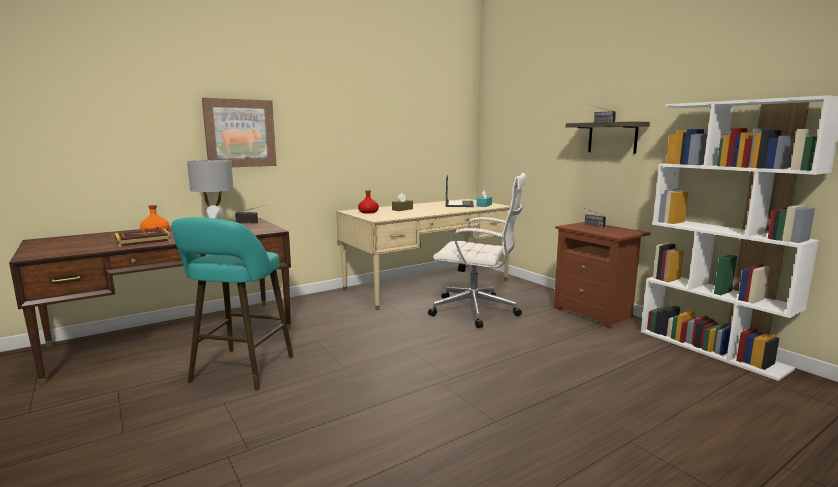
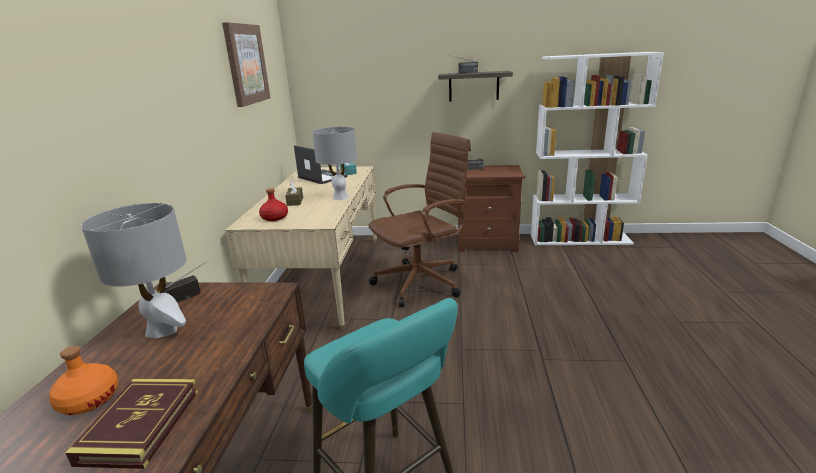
camera: 50 degrees left, 10 degrees up
(240, 133) = (97, 146): picture -> picture (246, 64)
(429, 213) = (340, 197): none -> grey table lamp
(477, 311) = (421, 282): white office chair -> brown office chair

